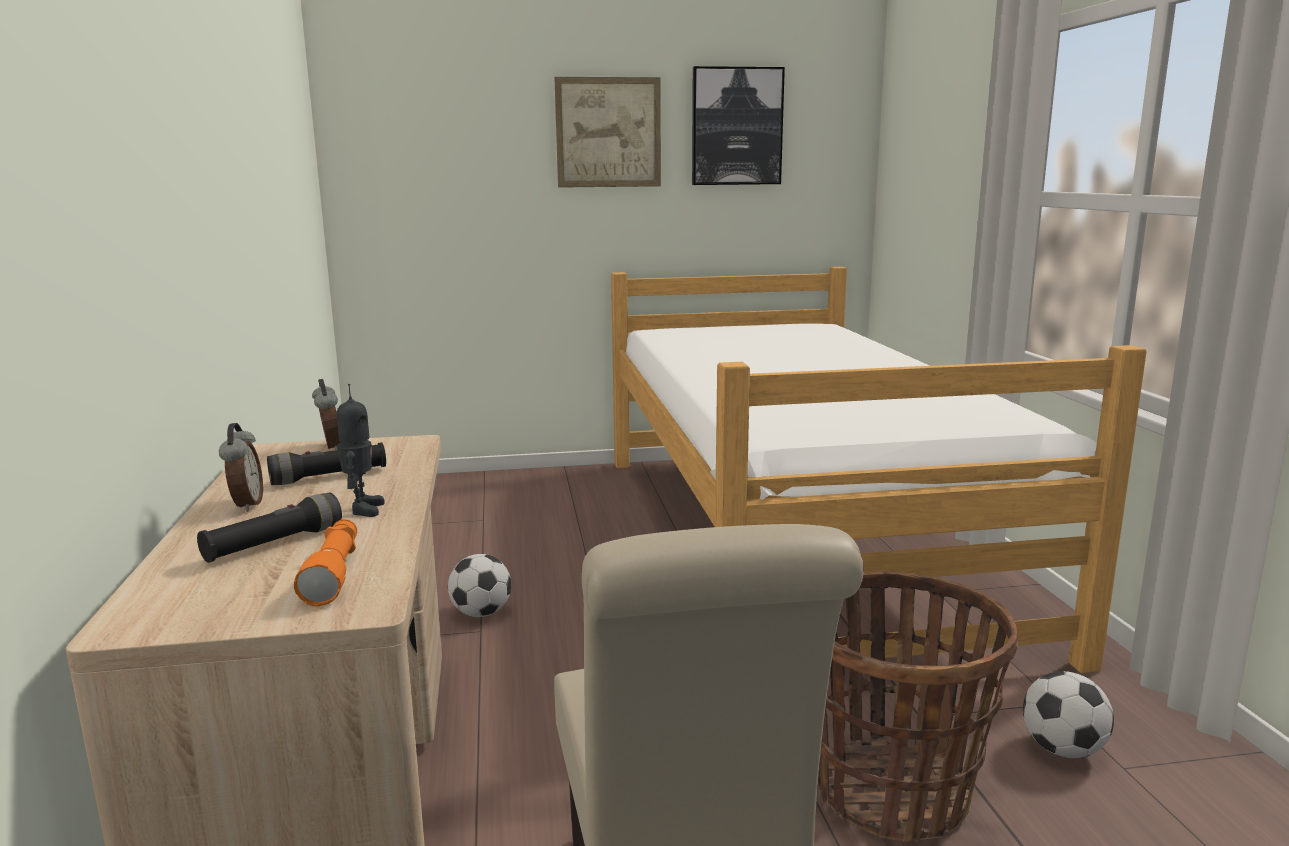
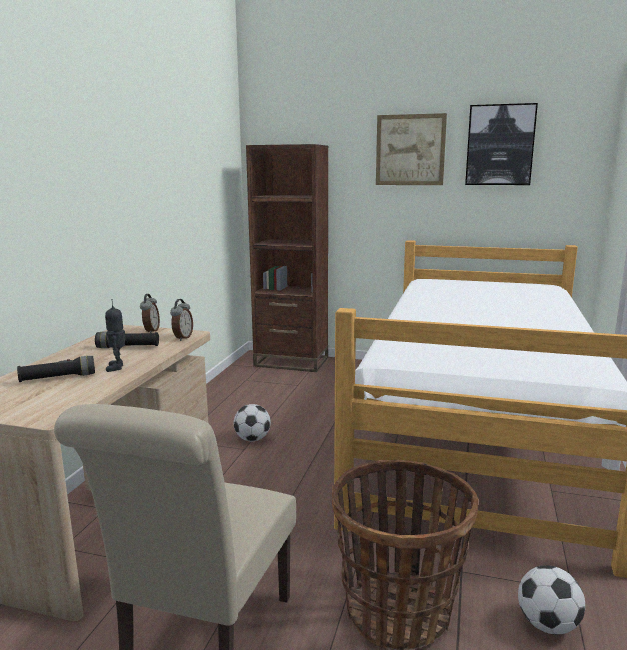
camera: 25 degrees right, 0 degrees up
(246, 505) = (75, 356): alarm clock -> alarm clock (182, 338)
(334, 574) = (60, 398): orange flashlight -> none
(363, 509) = (117, 367): toy robot -> toy robot turned 150 degrees clockwise
(442, 487) = (291, 362): none -> brown bookcase

